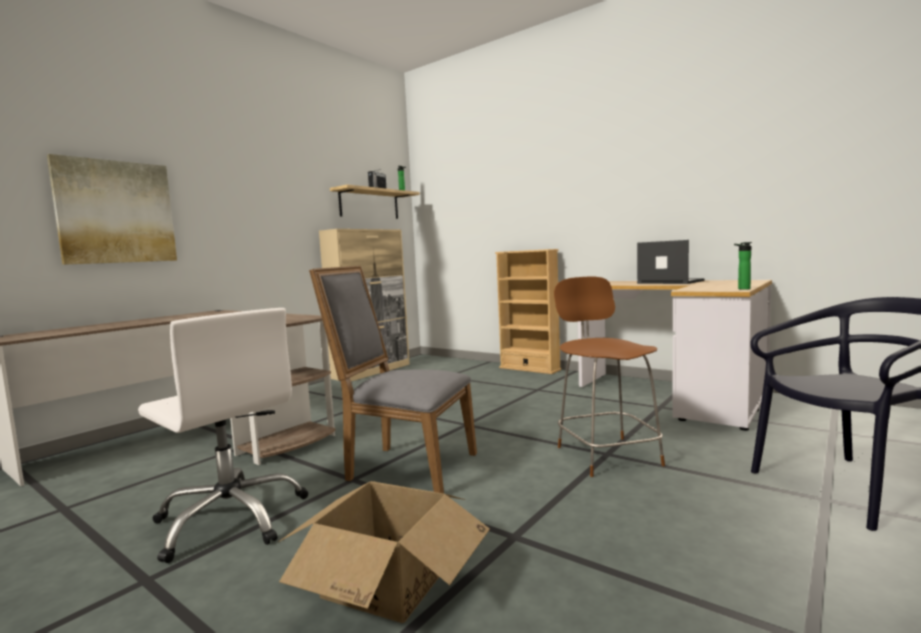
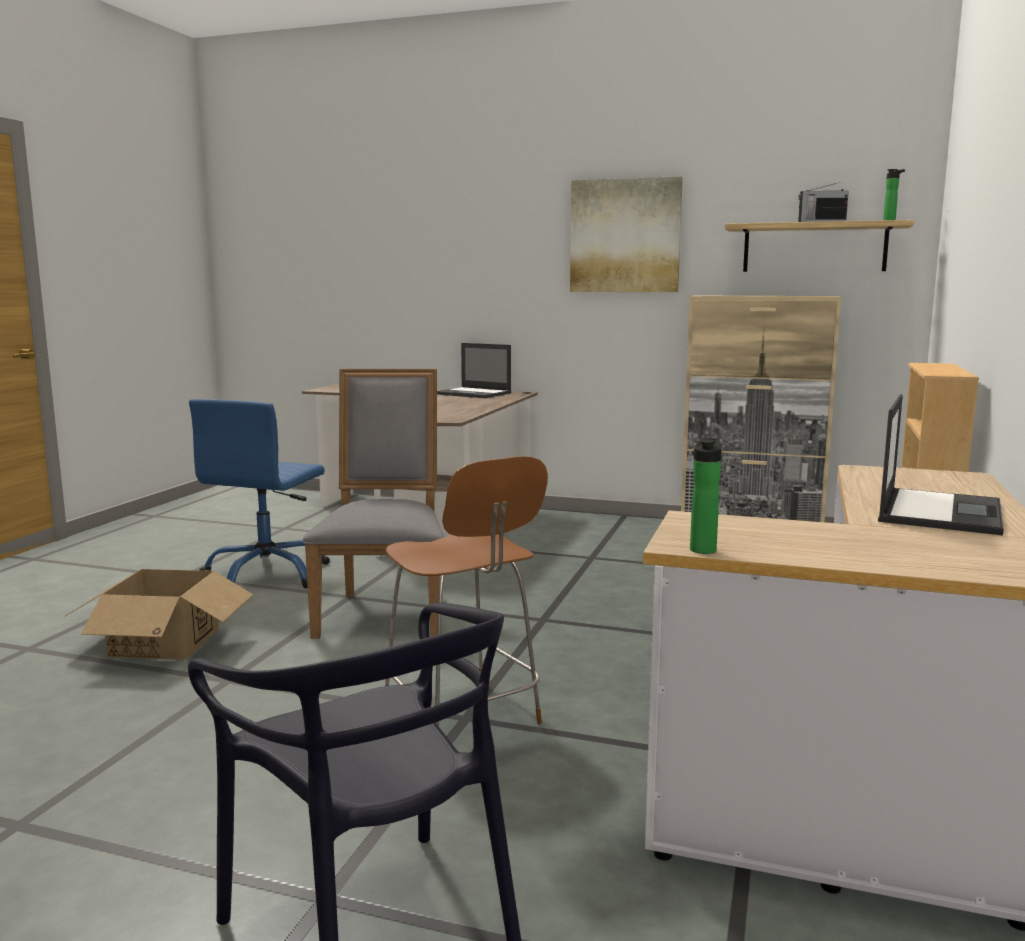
camera: 70 degrees right, 5 degrees up
(116, 212) = (447, 277): picture -> picture (625, 236)
(187, 316) = (474, 393): none -> laptop
(232, 519) = (267, 575): white office chair -> blue office chair
(606, 454) = (463, 717): brown chair -> brown chair turned 90 degrees clockwise

